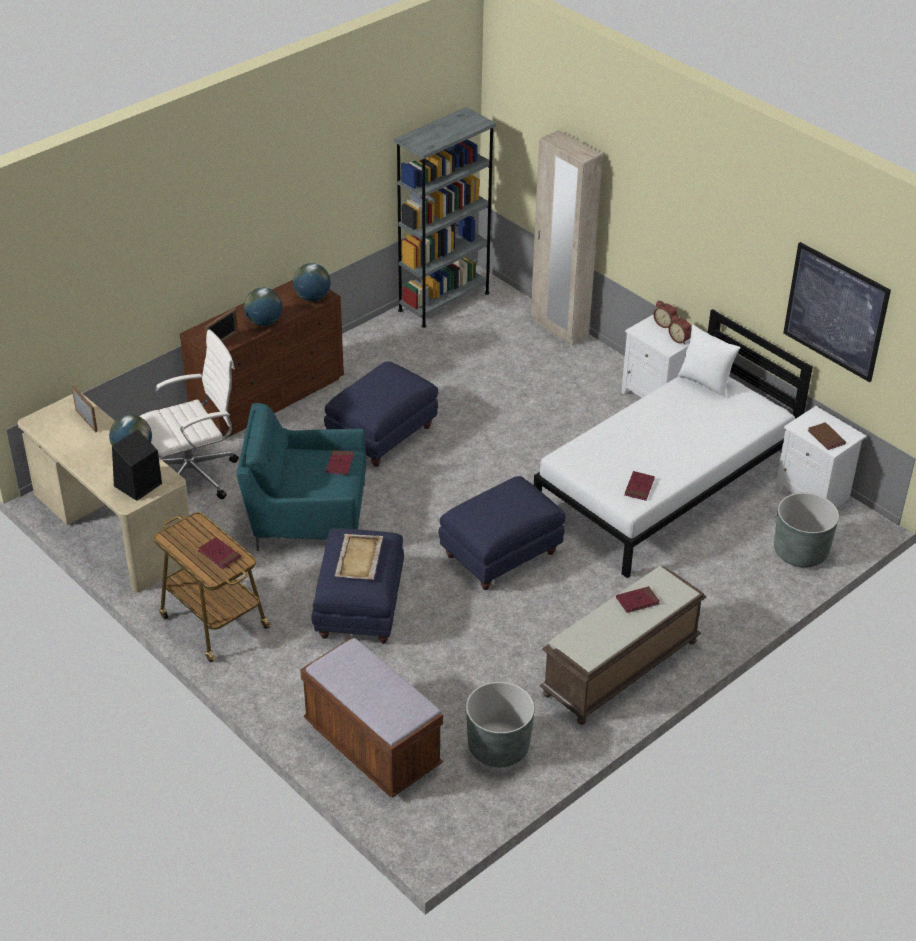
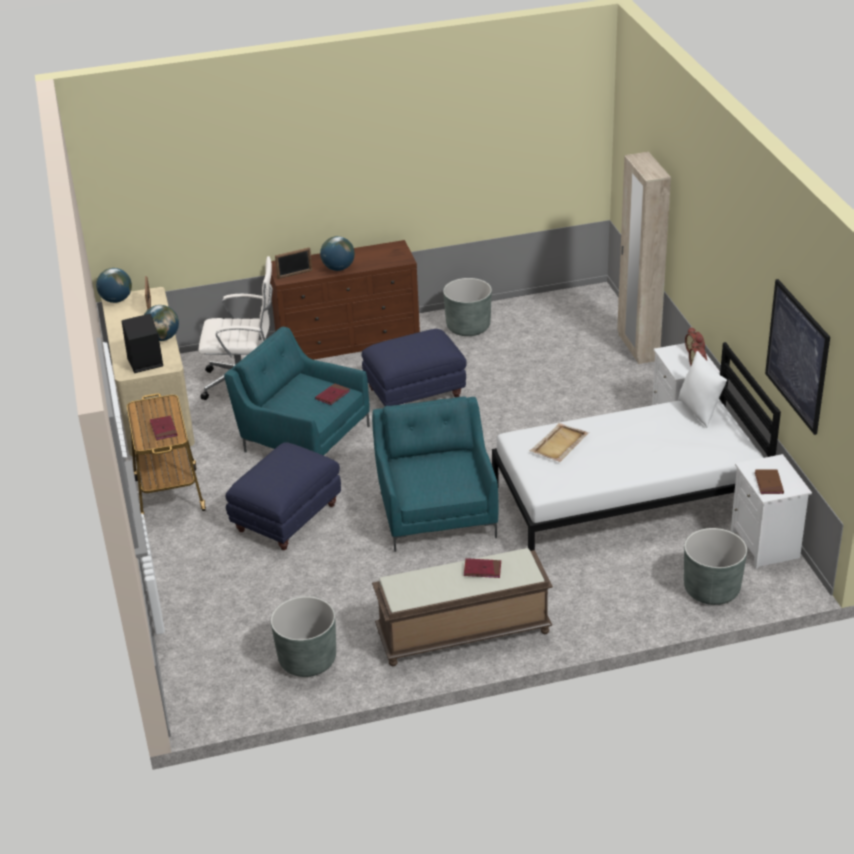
camera: 30 degrees right, 5 degrees down
(312, 297) = (393, 259): globe -> globe (117, 300)
(358, 559) = (281, 469): beige tray -> beige tray (559, 444)
(372, 746) = (209, 624): brown bench -> none
(379, 349) = (468, 327): none -> grey planter
(444, 301) = (553, 303): grey bookcase -> none
(501, 554) = (437, 511): blue ottoman -> turquoise armchair
(639, 487) = (562, 479): red book -> none

